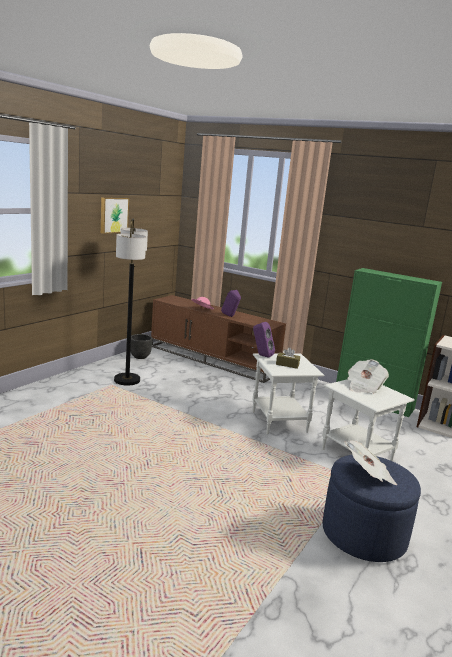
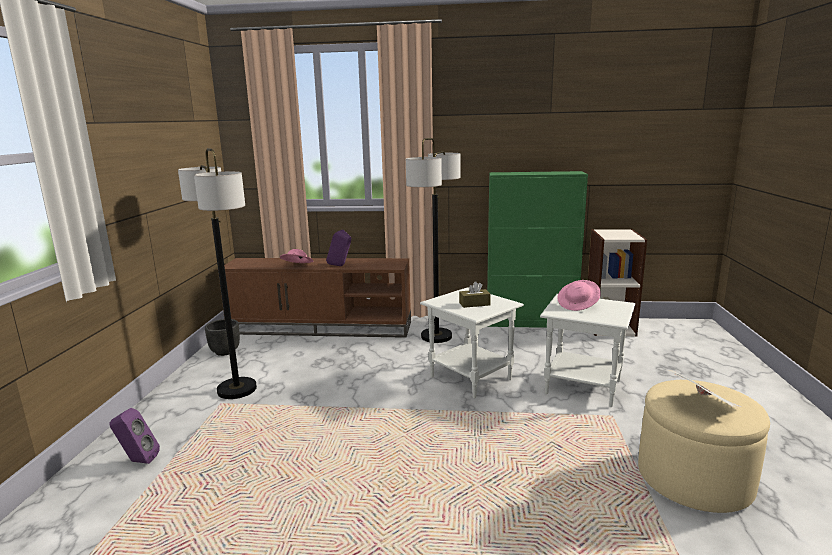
camera: 25 degrees left, 0 degrees up
(113, 215) = (147, 154): picture -> none
(261, 355) = (433, 301): purple speaker -> purple speaker (137, 461)
(286, 389) = (436, 336): none -> floor lamp
(364, 387) = (578, 305): newspaper -> pink hat
(364, 534) = (694, 479): blue ottoman -> beige ottoman

